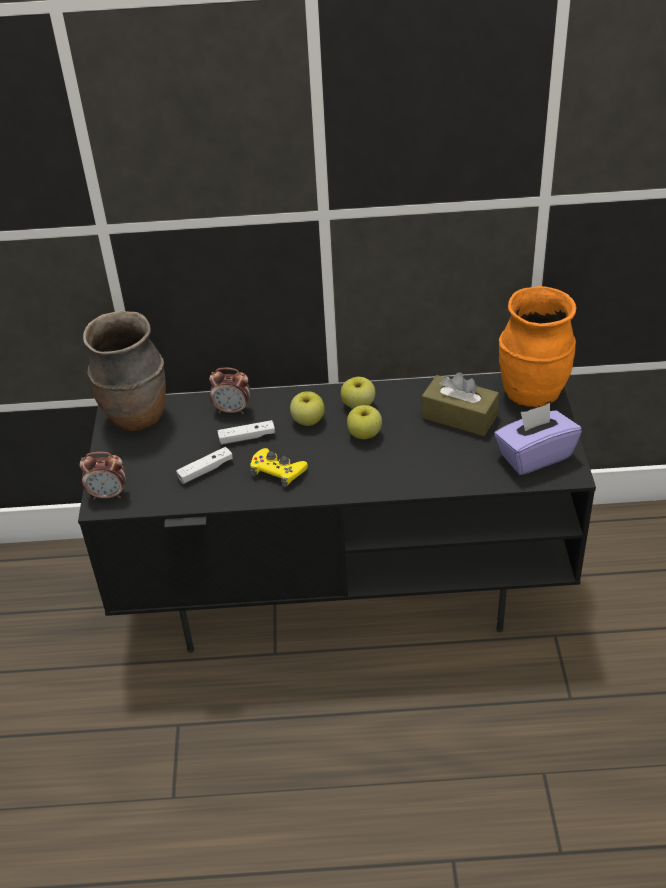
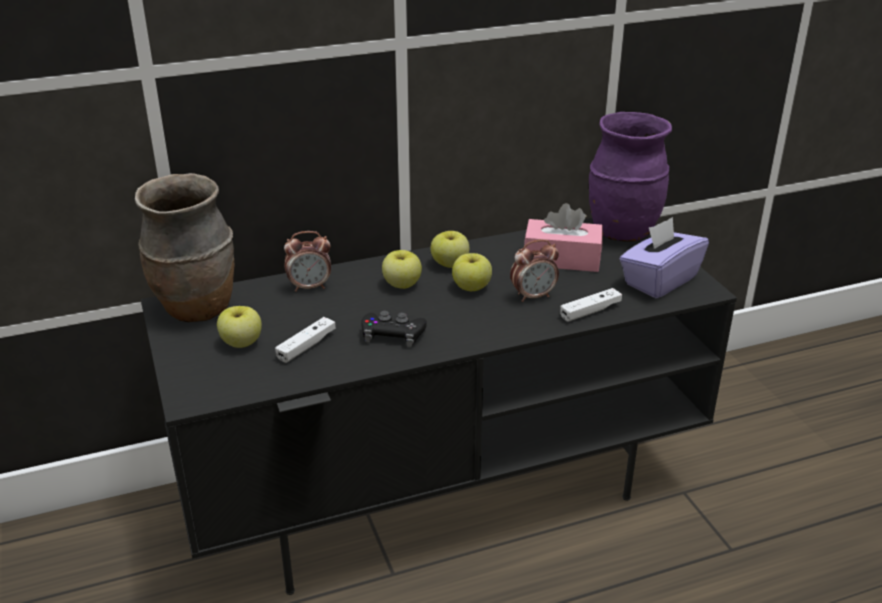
camera: 20 degrees left, 10 degrees down
(108, 494) = (195, 388): alarm clock -> alarm clock (533, 296)
(157, 457) = (241, 343): none -> apple
(247, 437) = (340, 309): white game controller -> white game controller (590, 311)
(277, 471) = (393, 334): yellow game controller -> black game controller
(459, 416) = (562, 259): brown tissue box -> pink tissue box
(531, 393) = (621, 231): orange vase -> purple vase

